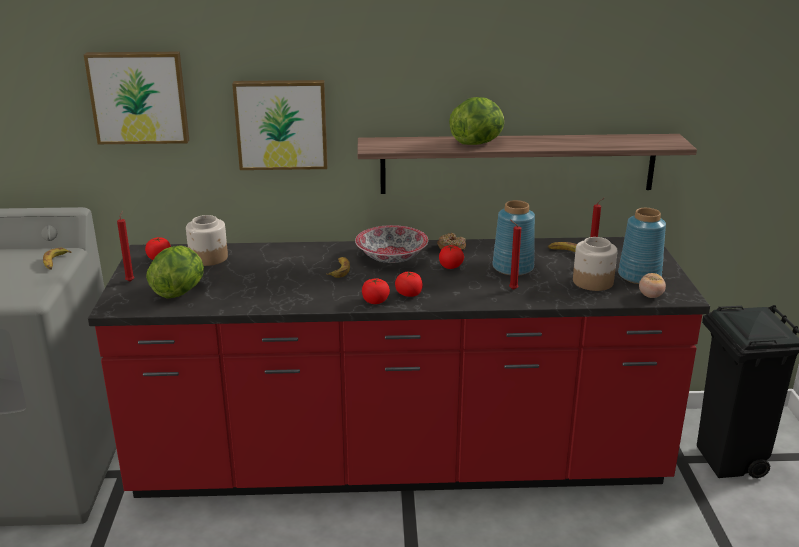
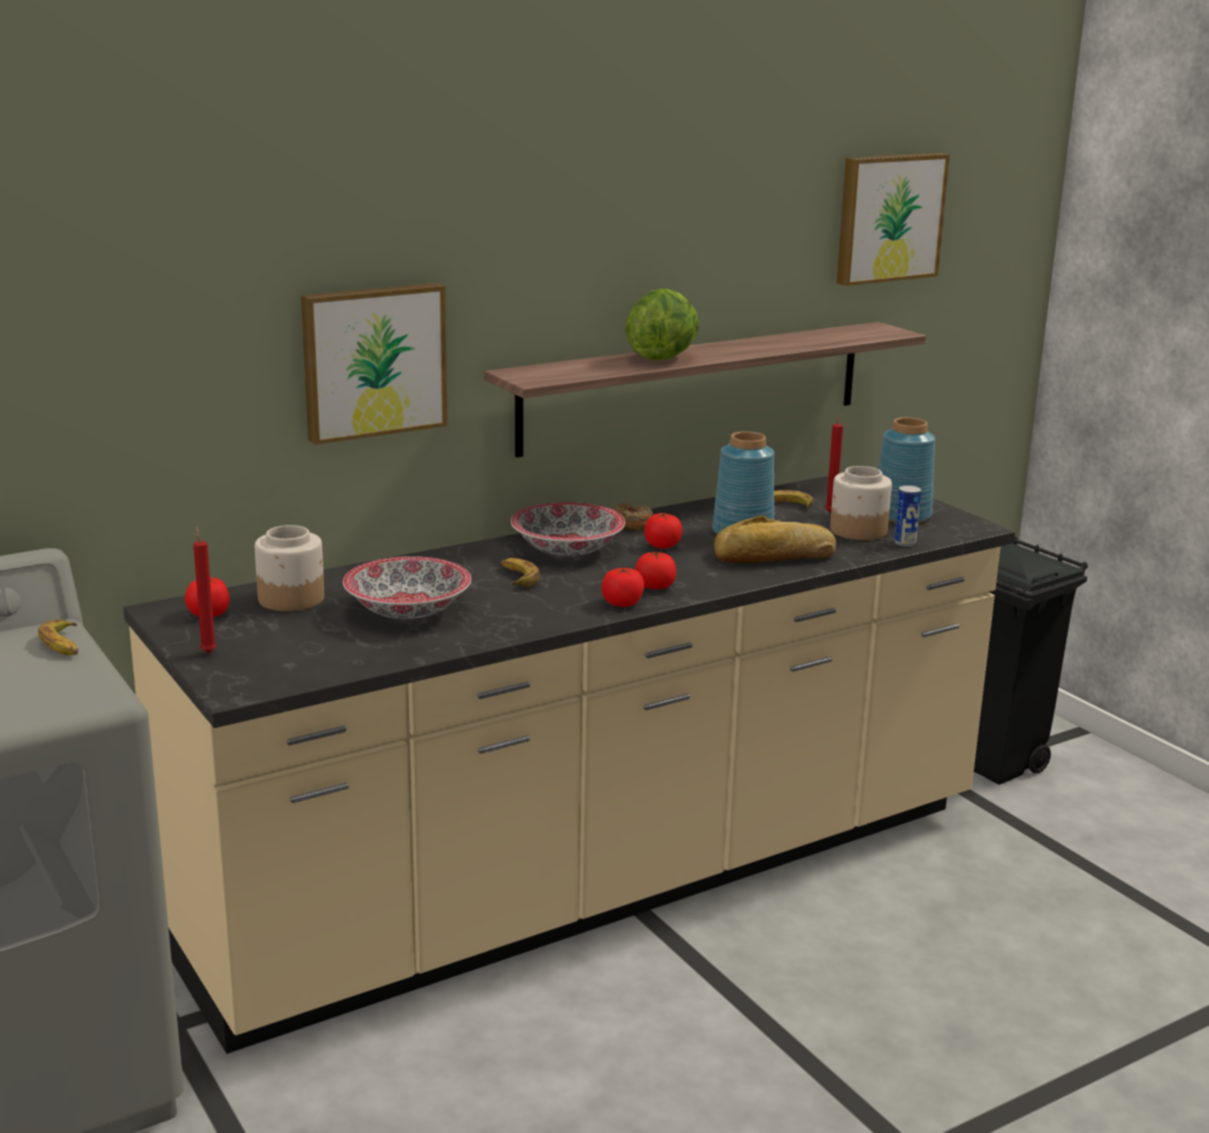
camera: 30 degrees left, 5 degrees down
(139, 97) = (143, 336): picture -> picture (888, 217)
(180, 291) = (315, 649): lettuce -> none
(255, 279) = (409, 611): none -> bowl
(399, 462) = (597, 881): red counter -> beige counter
(511, 289) = (775, 556): red candle -> bread
(614, 297) = (904, 542): none -> can
(650, 296) = (941, 533): tomato -> none

